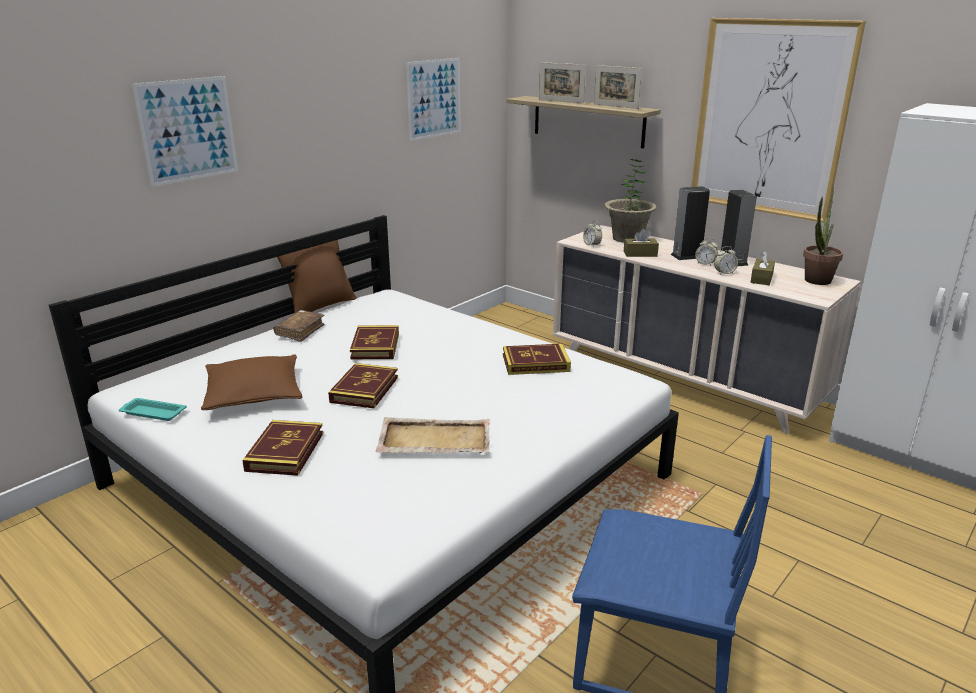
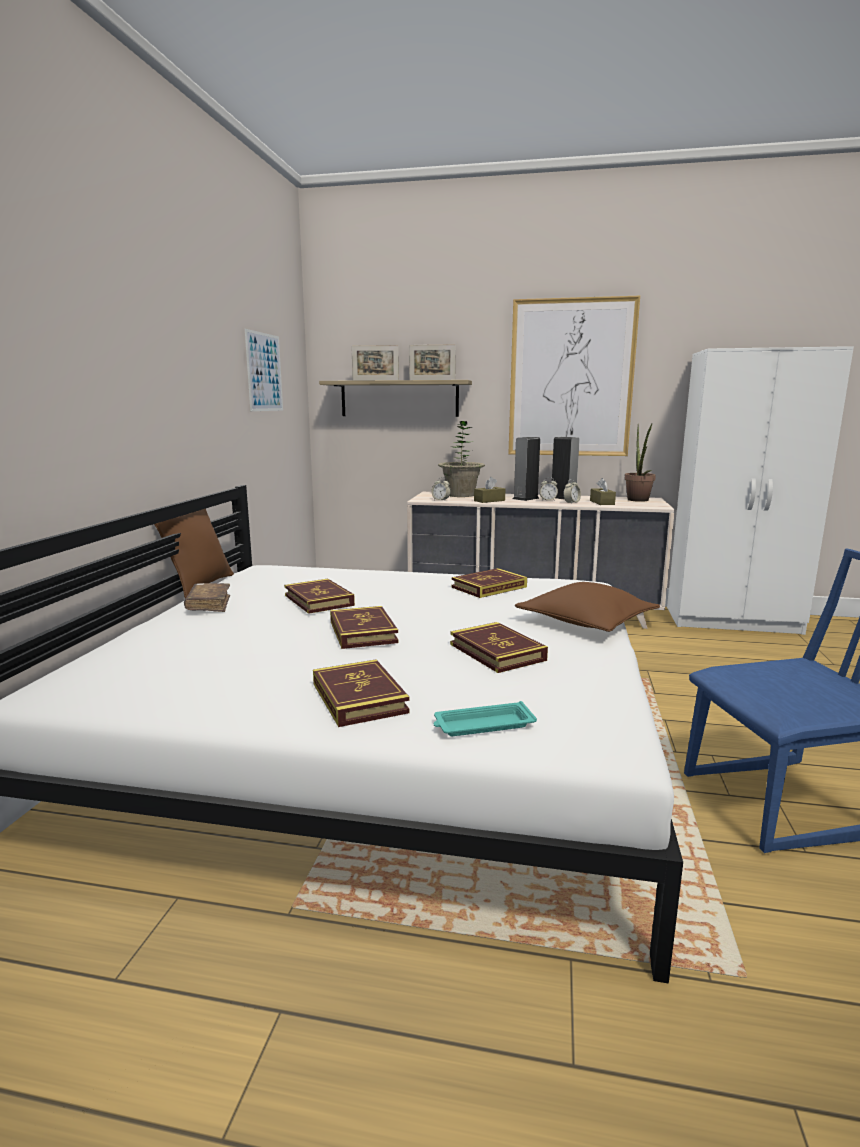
camera: 30 degrees left, 10 degrees down
(152, 413) = (114, 707): turquoise tray -> turquoise tray (482, 725)
(188, 130) = (66, 349): picture -> none
(254, 394) = (234, 661): brown pillow -> brown pillow (586, 621)
(433, 439) = (497, 652): beige tray -> book

